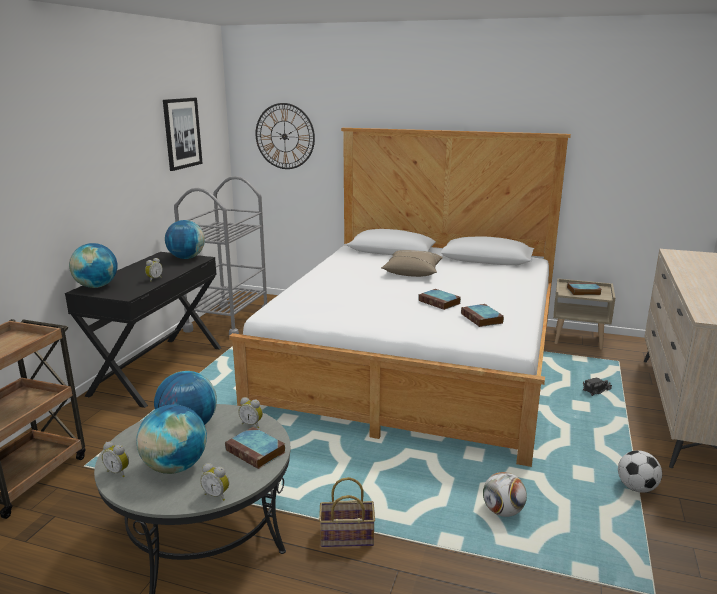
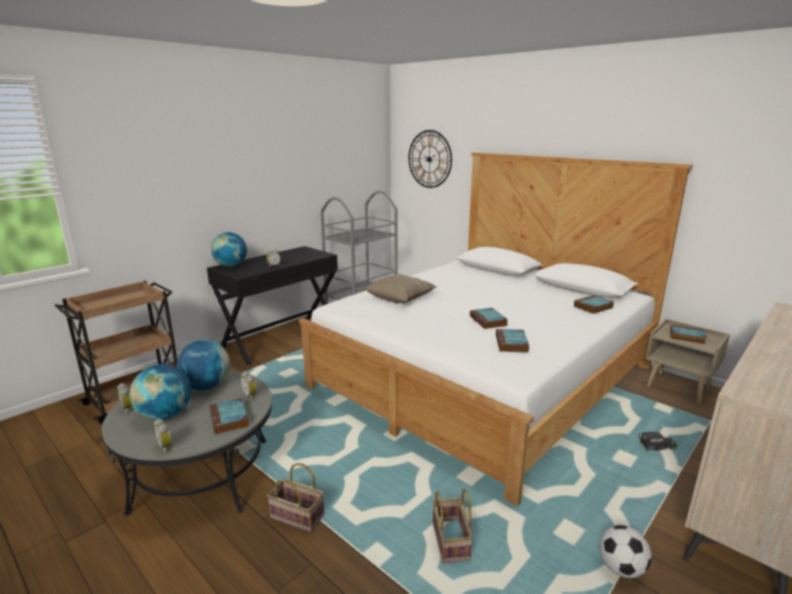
camera: 25 degrees right, 0 degrees up
(182, 133) = (338, 152): picture -> none
(186, 258) = (316, 253): globe -> none
(412, 272) = (494, 290): beige pillow -> beige pillow (400, 297)
(503, 511) = (452, 542): football -> basket
(513, 275) = (593, 307): none -> book

